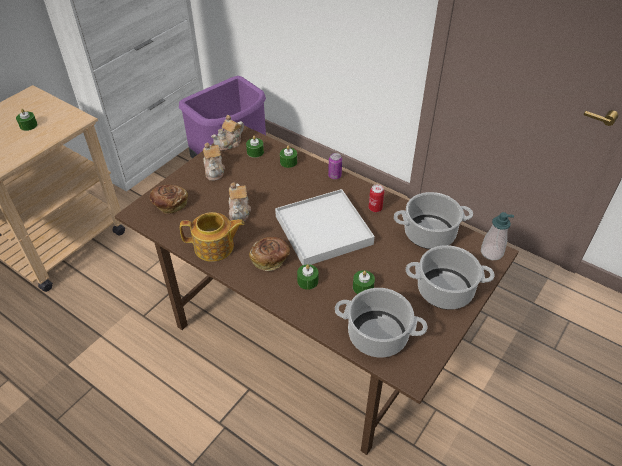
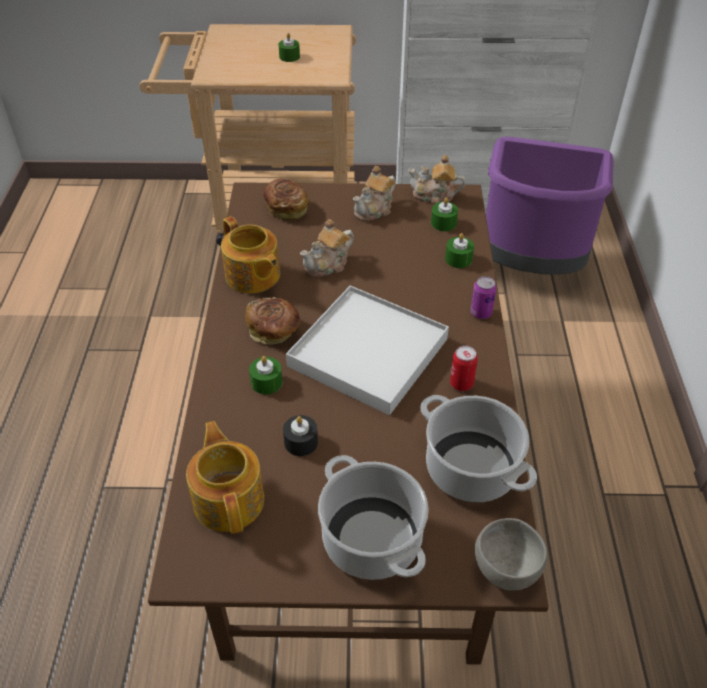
camera: 55 degrees right, 0 degrees up
(363, 287) = (301, 442): green candle -> black candle
(378, 335) = (229, 499): cooking pot -> teapot
(491, 253) = (506, 568): soap dispenser -> grey bowl

